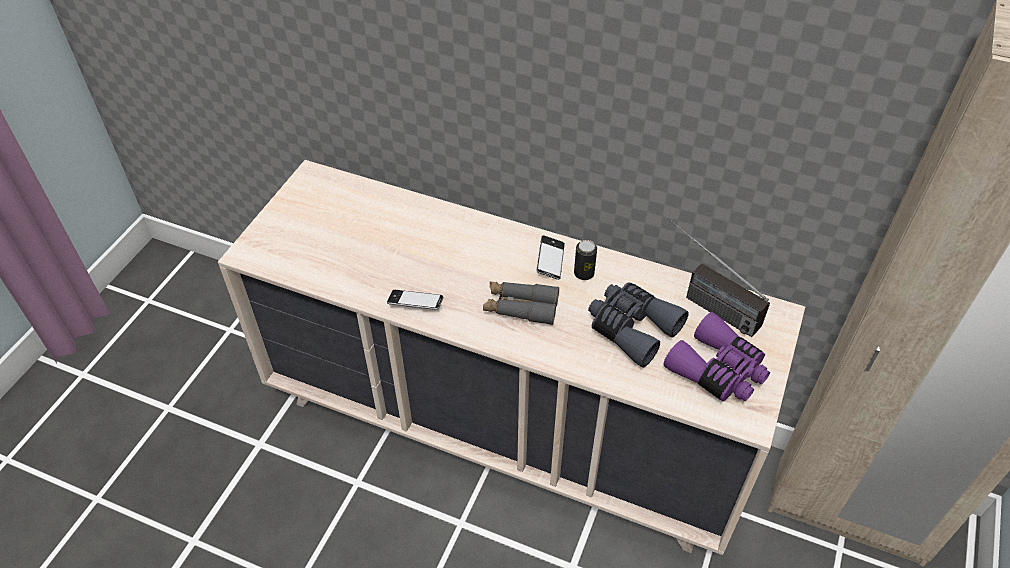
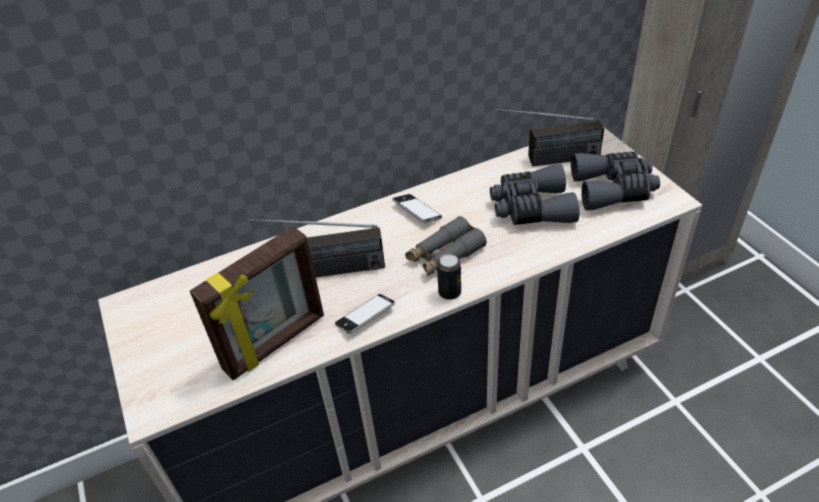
camera: 45 degrees left, 5 degrees down
(349, 272) = (276, 343): none -> picture frame
(435, 250) = (323, 271): none -> radio
(584, 273) = (451, 202): can -> can (449, 292)
(718, 370) = (613, 189): purple binoculars -> grey binoculars

